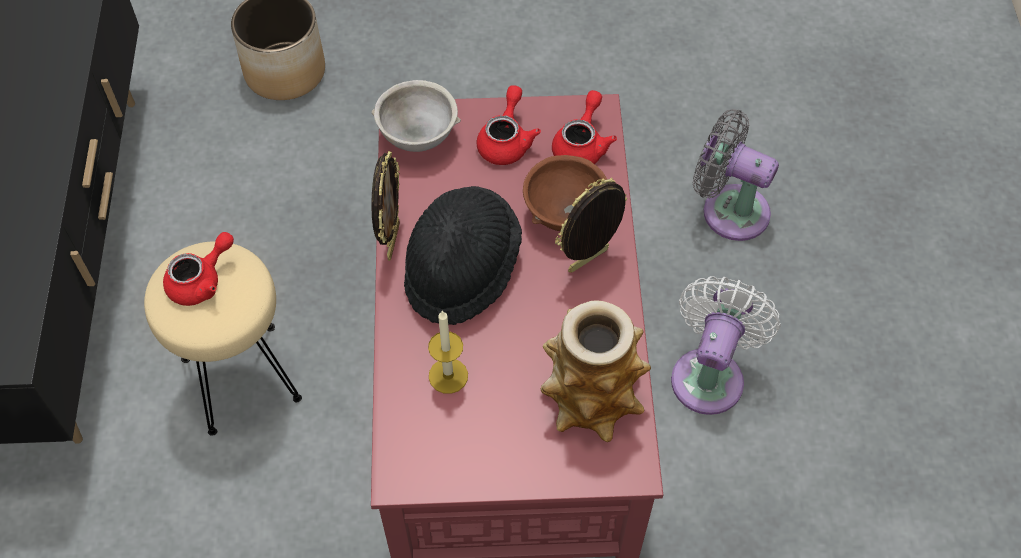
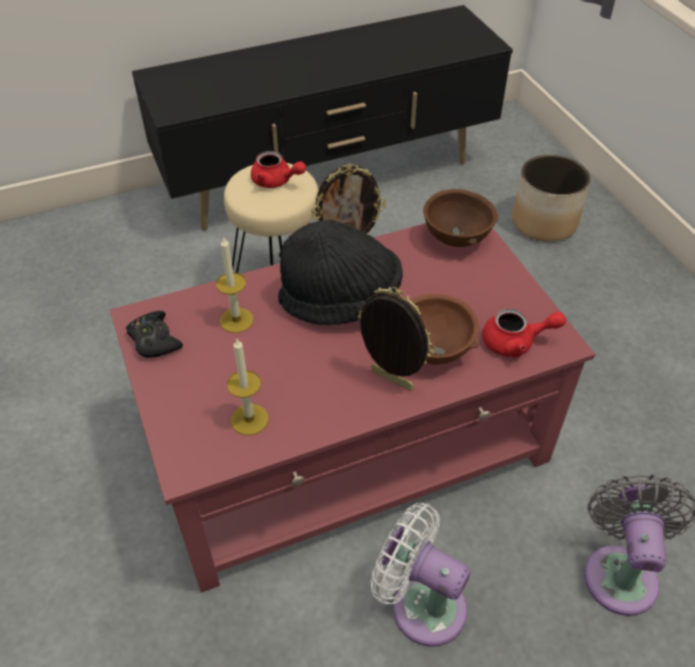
camera: 70 degrees right, 10 degrees down
(417, 135) = (457, 238): grey bowl -> brown bowl
(444, 465) = (154, 340): none -> black game controller
(506, 141) = (487, 291): red teapot -> none
(591, 396) = (249, 419): vase -> candle
(710, 374) = (421, 604): white fan -> white fan turned 150 degrees counterclockwise

